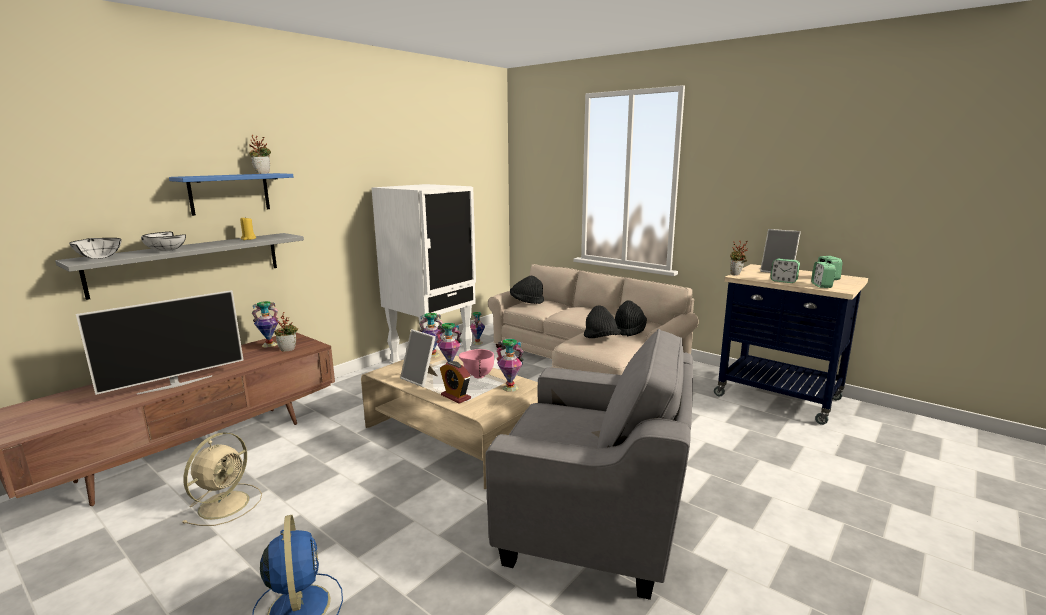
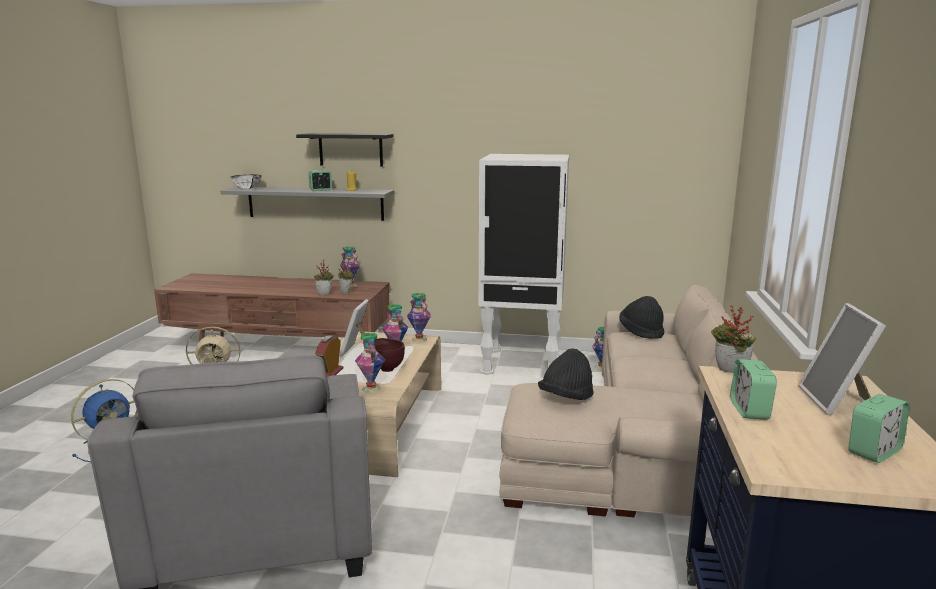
camera: 60 degrees right, 0 degrees up
(164, 251) = (283, 190): white bowl -> none
(175, 384) = (256, 290): television -> none
(229, 193) = (350, 149): blue shelf -> black shelf
(262, 173) = (373, 133): potted plant -> potted plant (325, 294)
(477, 376) = (386, 369): pink bowl -> brown bowl
(629, 330) = (632, 408): black hat -> none
(821, 285) = (777, 447): alarm clock -> alarm clock (321, 190)

